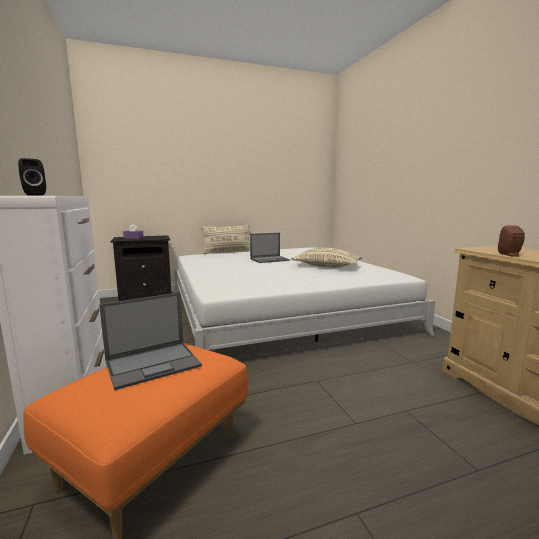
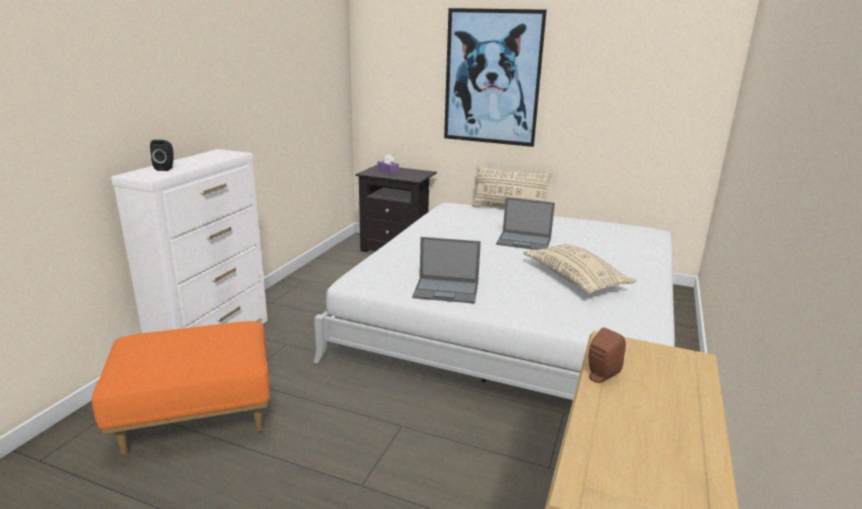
camera: 40 degrees right, 10 degrees up
(154, 364) = (199, 340): laptop -> laptop (447, 290)
(202, 166) = (492, 78): none -> picture

